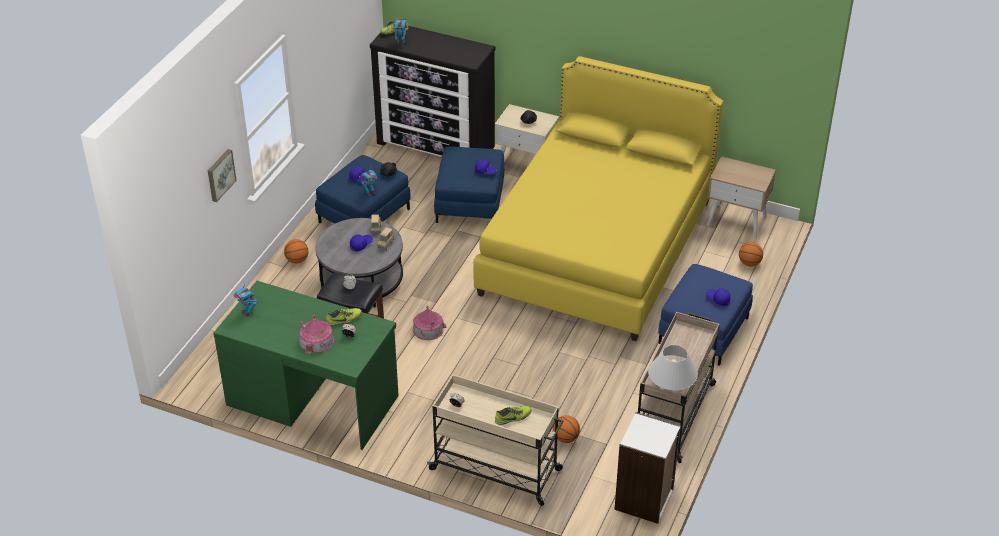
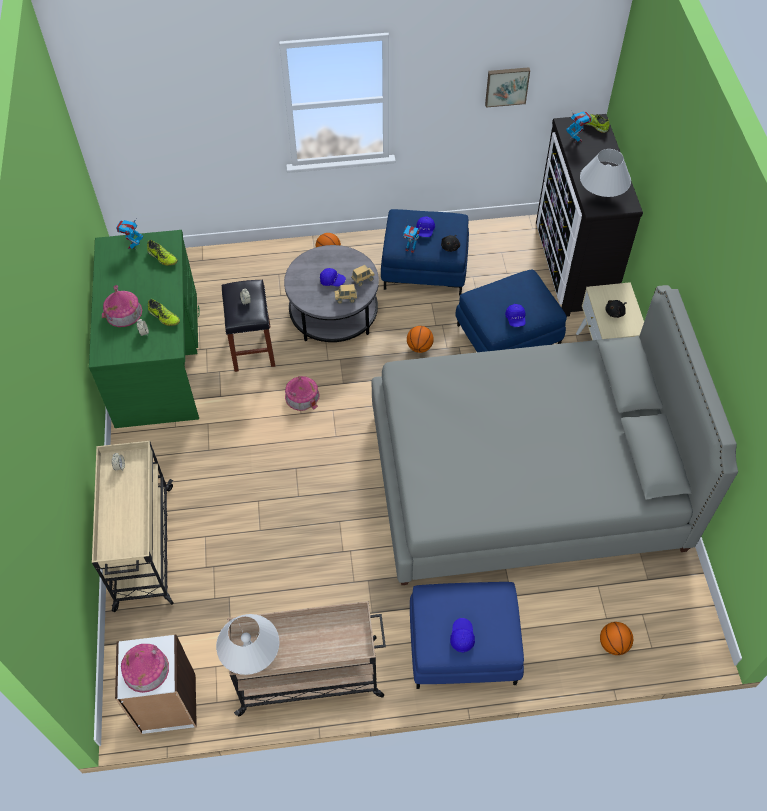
camera: 60 degrees right, 15 degrees up
(220, 175) = (235, 120): picture -> picture (506, 86)
(463, 54) = (601, 194): none -> white table lamp
(513, 417) = (126, 523): shoe -> shoe (162, 258)
(565, 438) = (218, 587): basketball -> basketball (419, 347)
(597, 247) = (524, 478): yellow bed -> grey bed
(653, 436) = (146, 669): none -> toy house
(737, 221) = (679, 596): beige nightstand -> none

